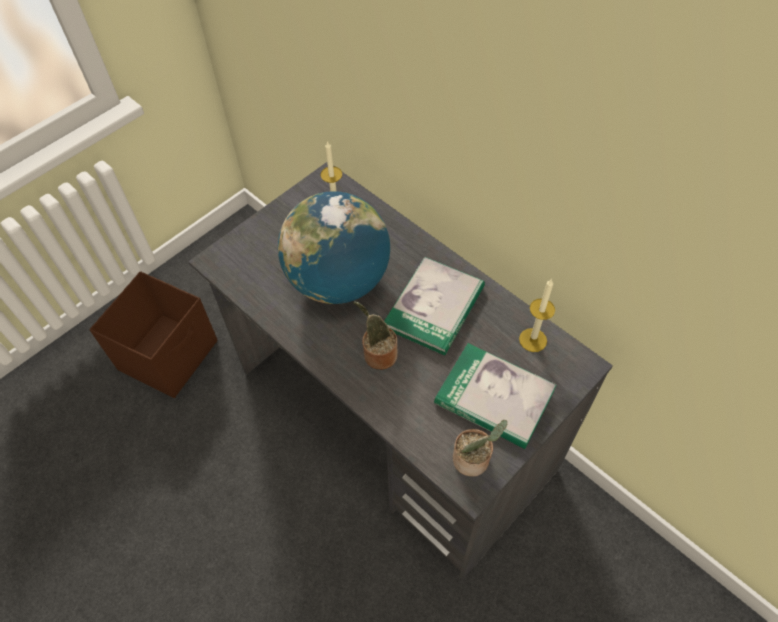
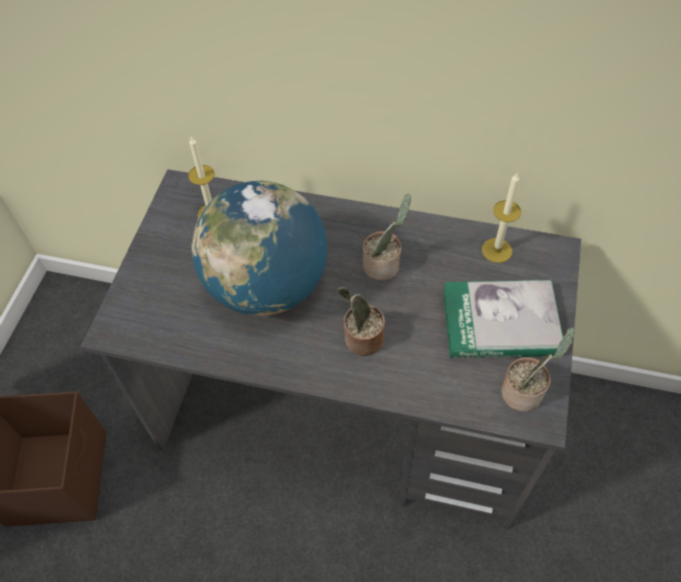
camera: 30 degrees left, 0 degrees up
(434, 308) = (384, 265): book -> potted plant

